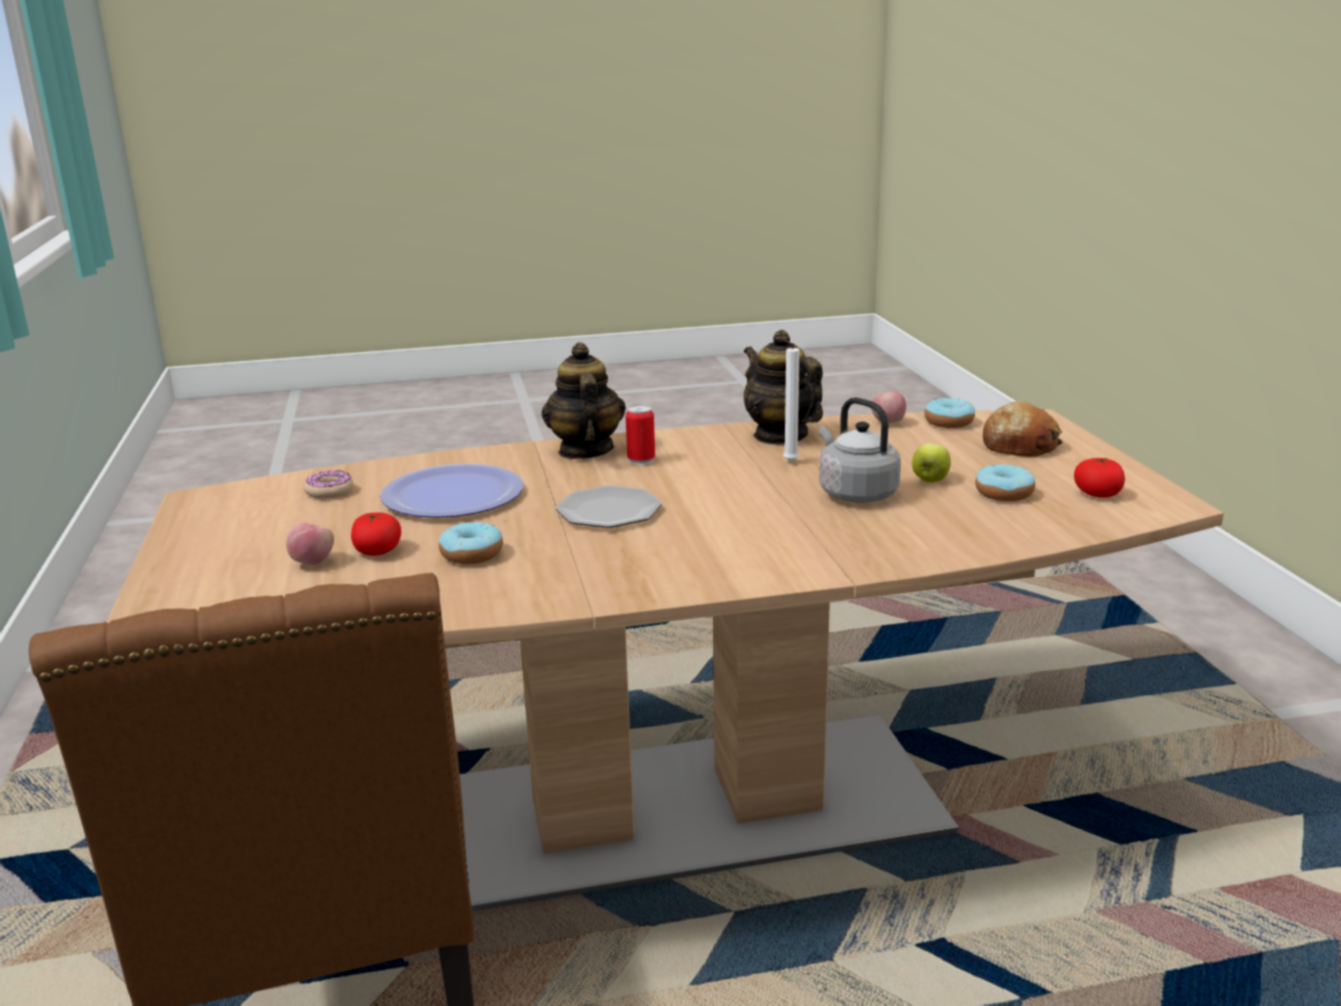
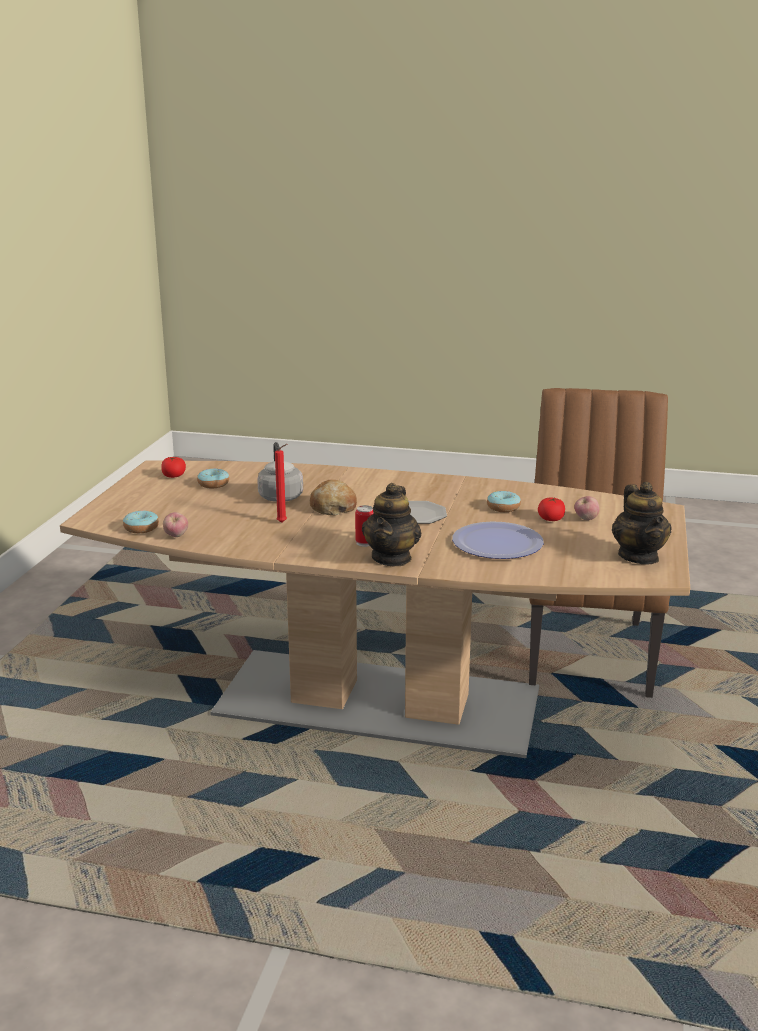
camera: 155 degrees left, 0 degrees up
(329, 491) = (575, 562): donut -> none
(780, 436) = (257, 541): teapot -> teapot (639, 556)
(788, 462) = (283, 523): white candle -> red candle
(930, 480) = (232, 497): apple -> none
(1019, 446) = (143, 505): bread -> bread (332, 507)

